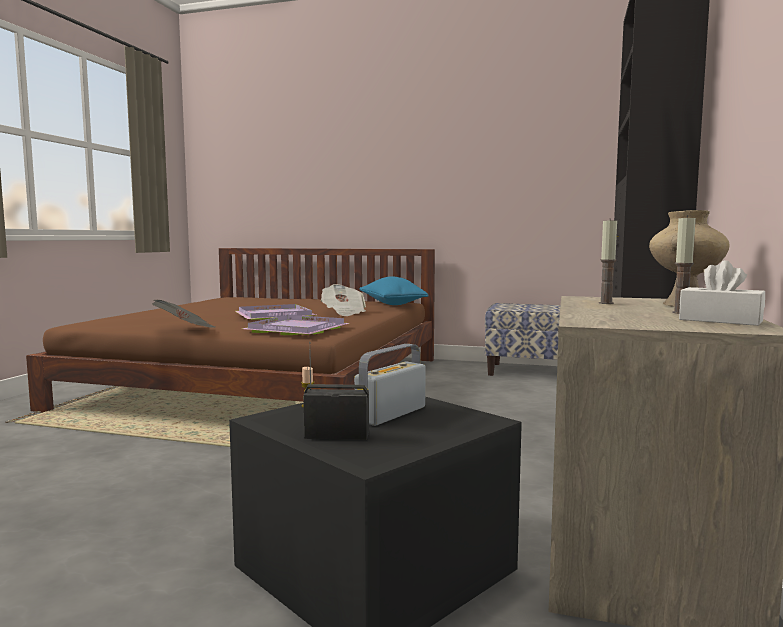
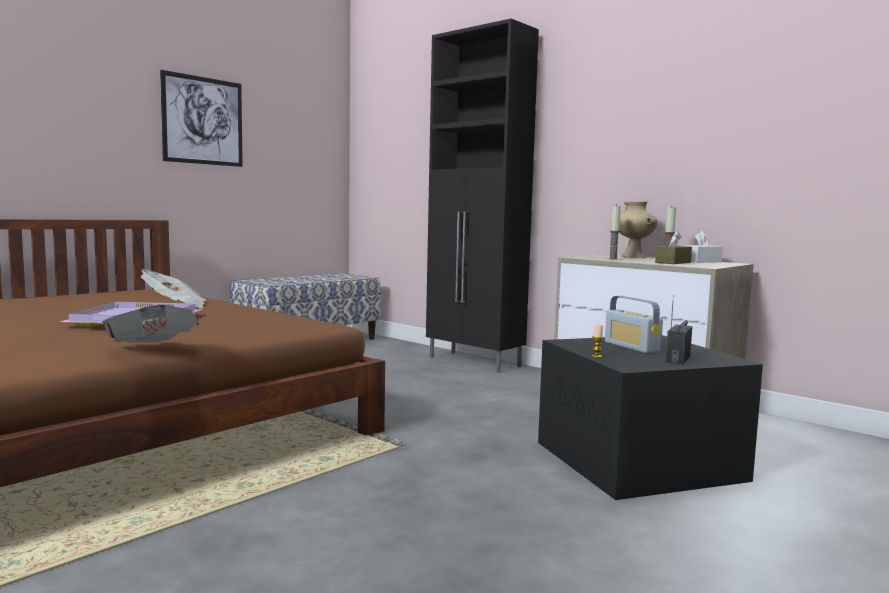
camera: 65 degrees left, 0 degrees up
(299, 329) = (265, 324): purple tray -> none
(392, 304) = (151, 292): blue pillow -> none
(475, 163) = (203, 121): none -> picture
(626, 315) = (673, 262): none -> brown tissue box

